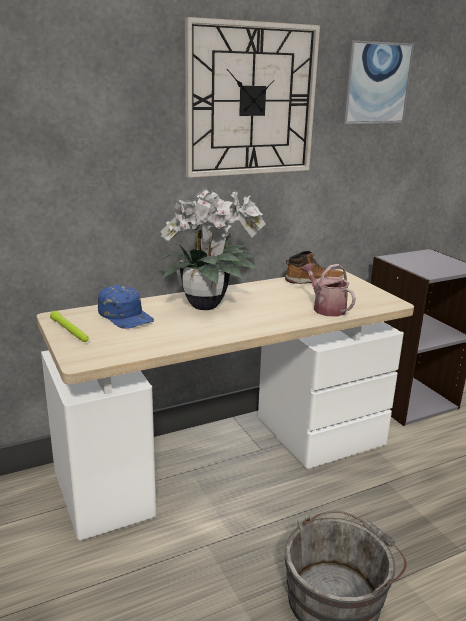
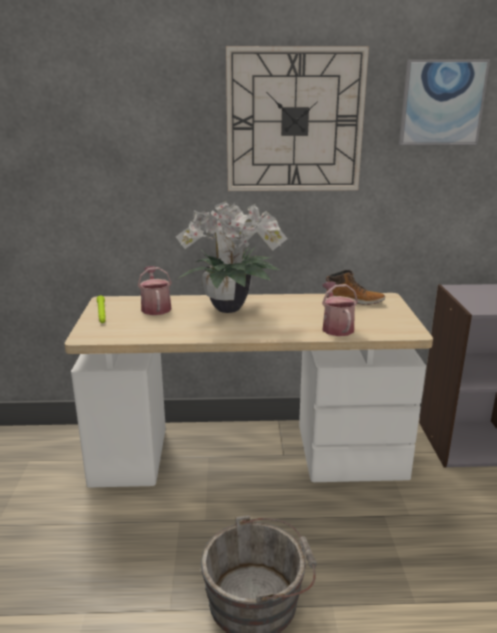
camera: 25 degrees right, 0 degrees up
(126, 315) = (155, 307): blue cap -> watering can

